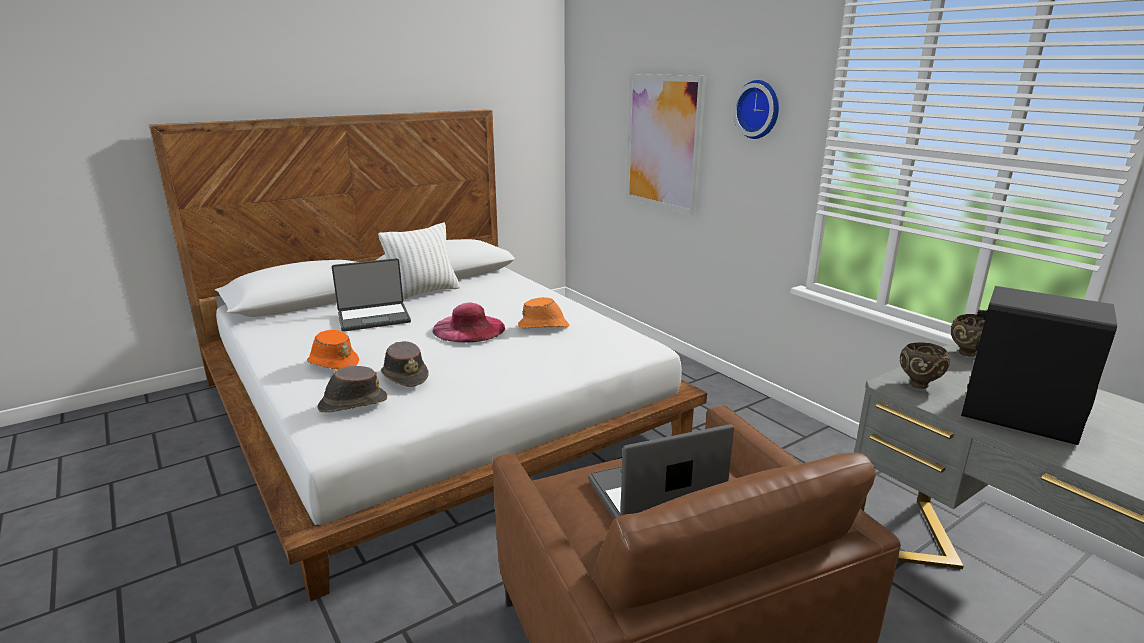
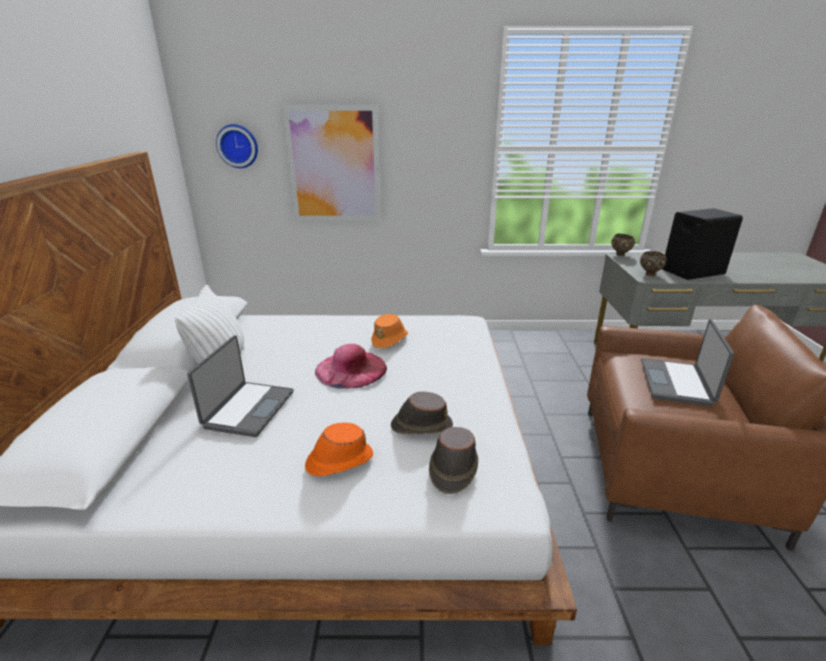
camera: 55 degrees left, 5 degrees up
(759, 109) = (434, 130): wall clock -> wall clock (238, 146)

